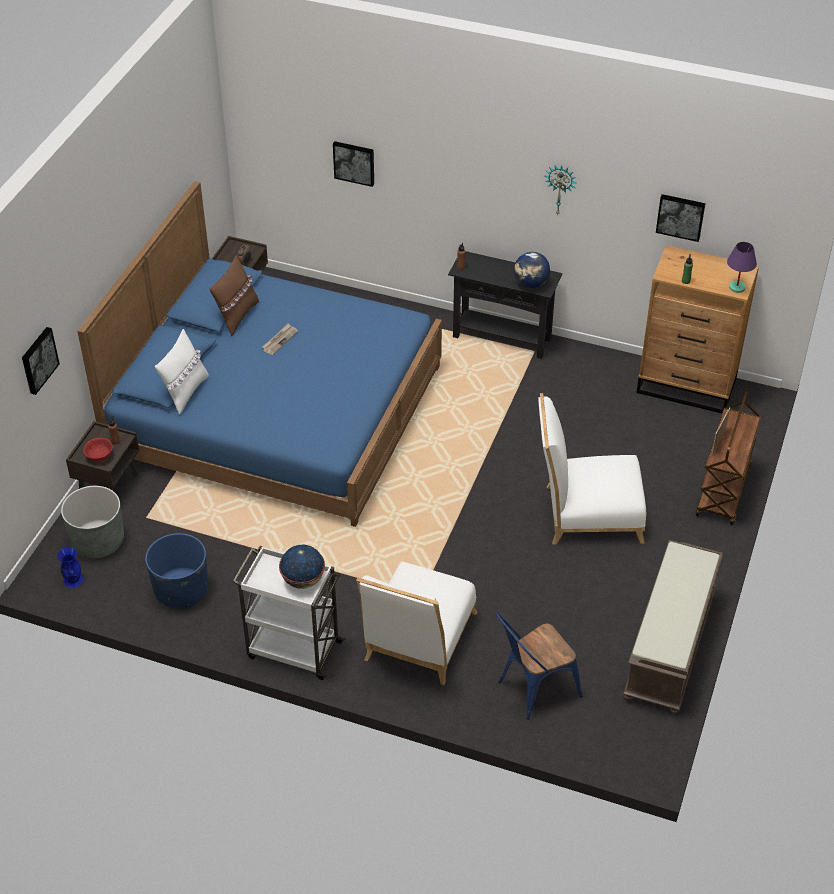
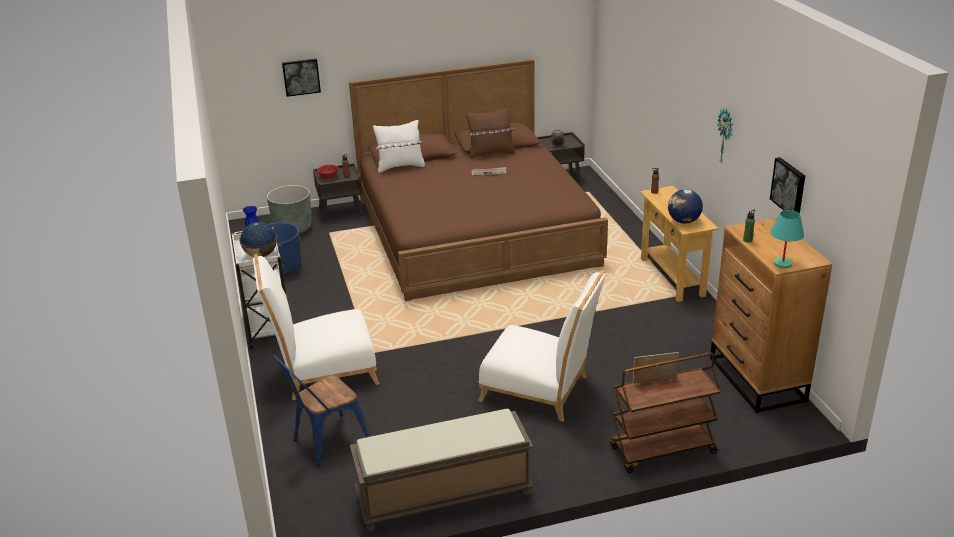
camera: 55 degrees right, 15 degrees down
(276, 411) = (474, 231): blue bed -> brown bed
(354, 162) = (637, 86): picture -> none
(502, 338) = (672, 277): black console table -> beige console table
(532, 690) = (325, 443): blue chair -> blue chair turned 60 degrees counterclockwise
(586, 514) = (541, 390): white chair -> white chair turned 150 degrees clockwise
(737, 287) = (783, 264): purple table lamp -> turquoise table lamp

